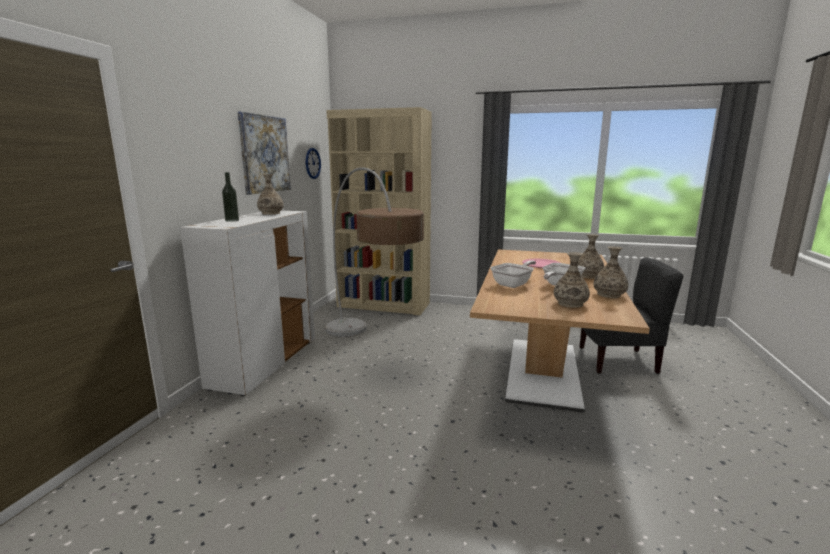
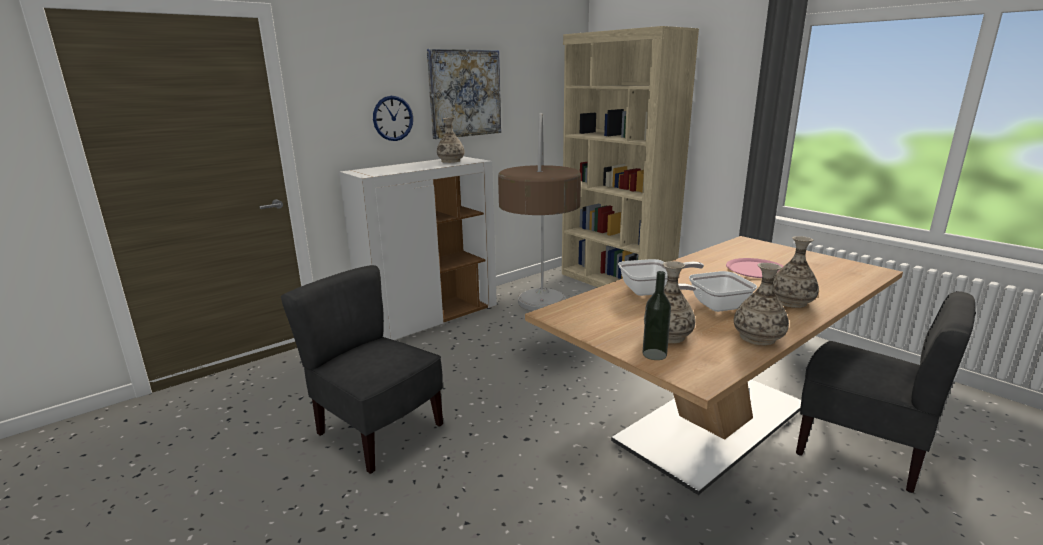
camera: 35 degrees right, 5 degrees up
(232, 220) = (394, 167): bottle -> bottle (654, 354)
(312, 163) = (546, 100): wall clock -> wall clock (393, 118)
(332, 461) = (378, 431): none -> grey chair

